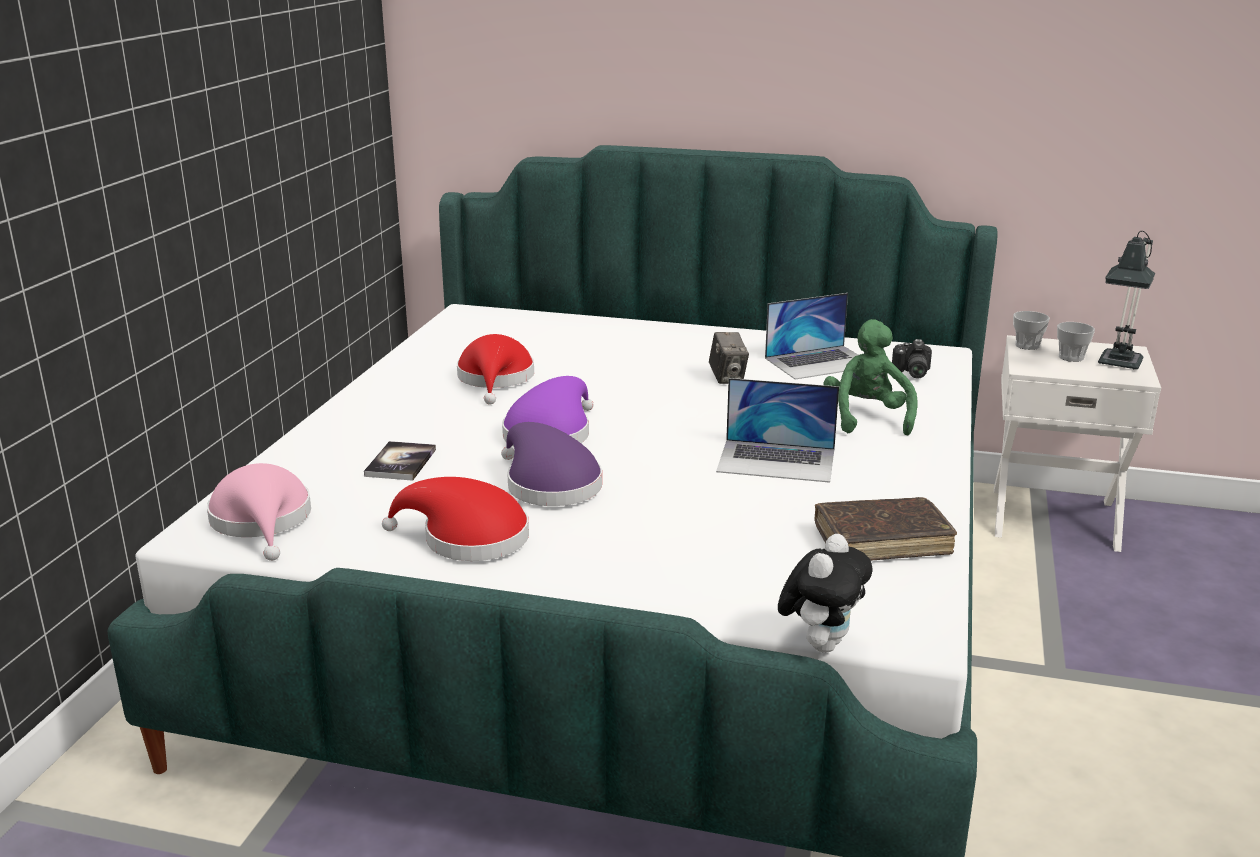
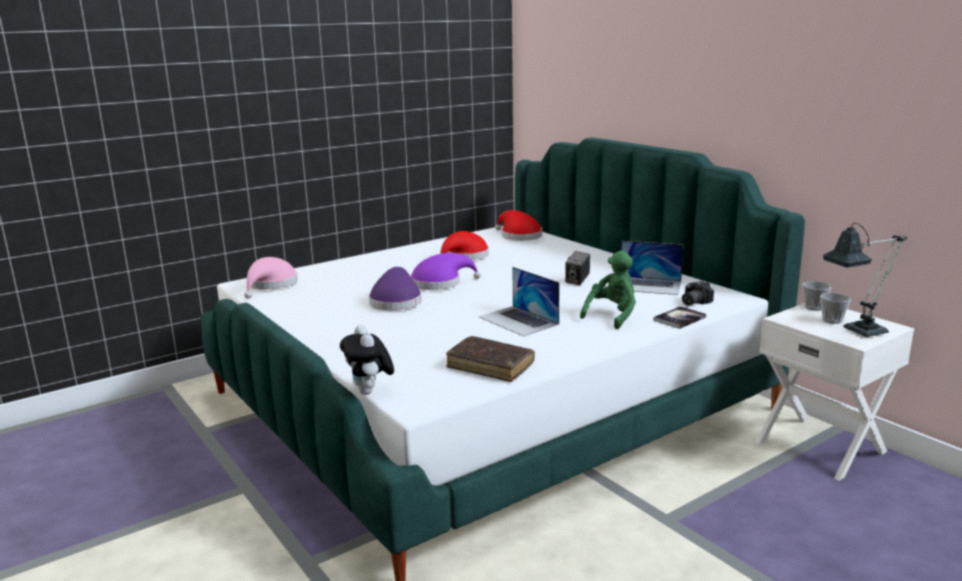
camera: 40 degrees right, 5 degrees down
(400, 463) = (358, 278): book -> book (679, 319)
(467, 538) = (324, 311): red hat -> red hat (518, 236)
(821, 643) = (370, 392): plush toy -> plush toy turned 90 degrees clockwise

